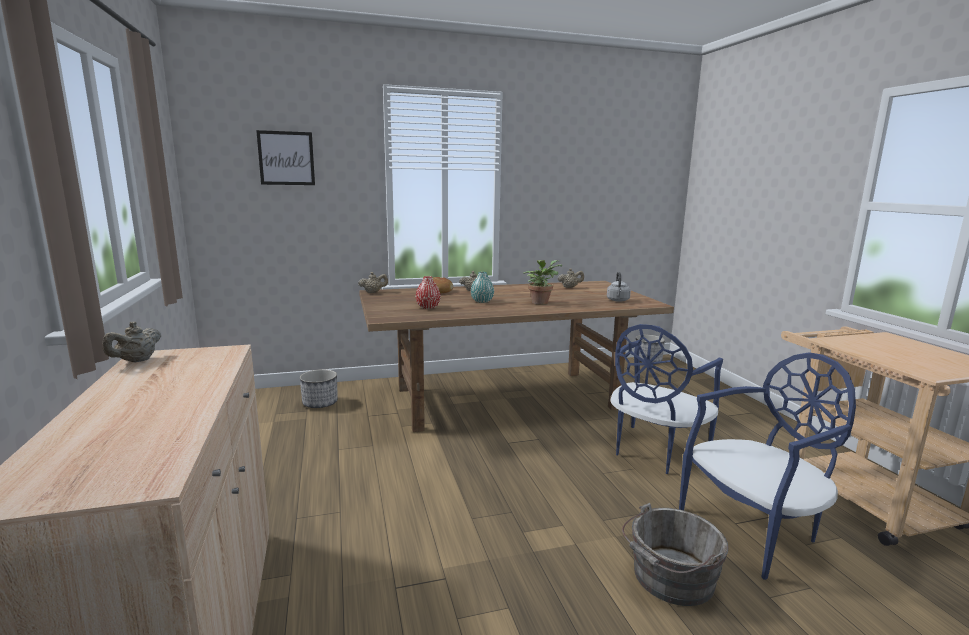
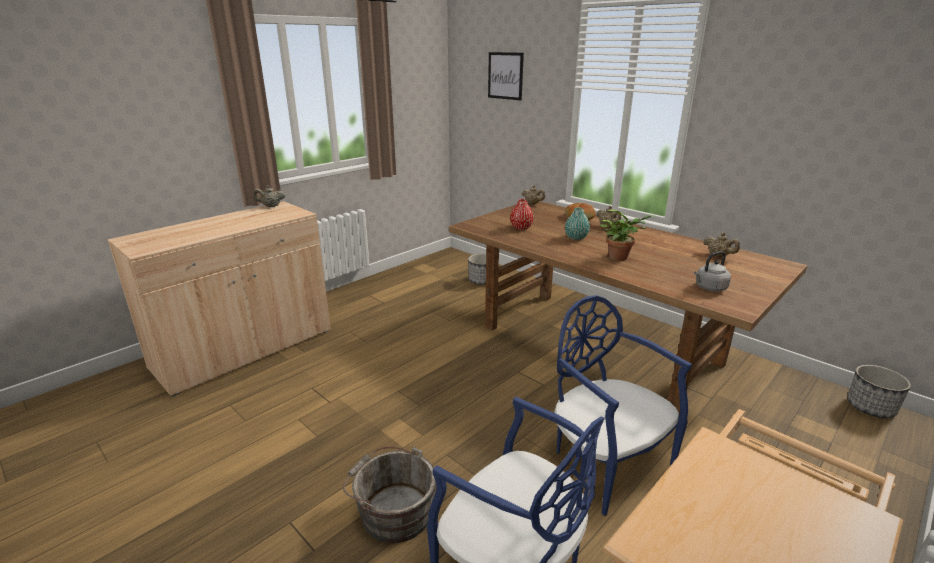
camera: 60 degrees right, 10 degrees up
(654, 451) = (606, 462): blue chair -> blue chair turned 45 degrees clockwise

